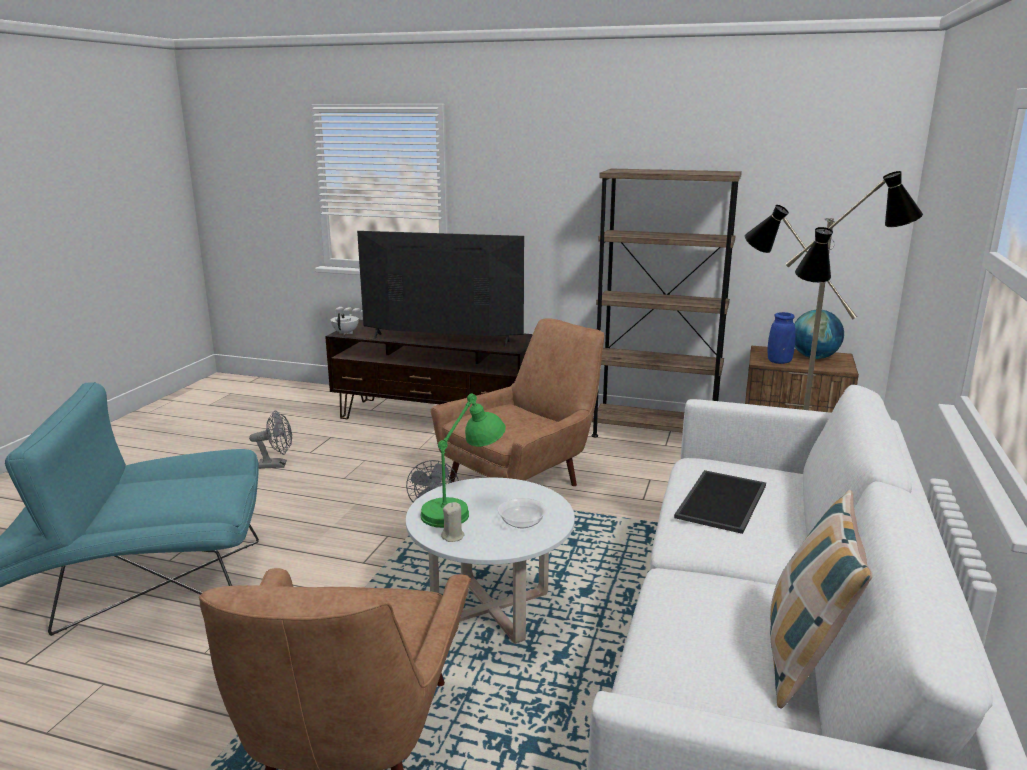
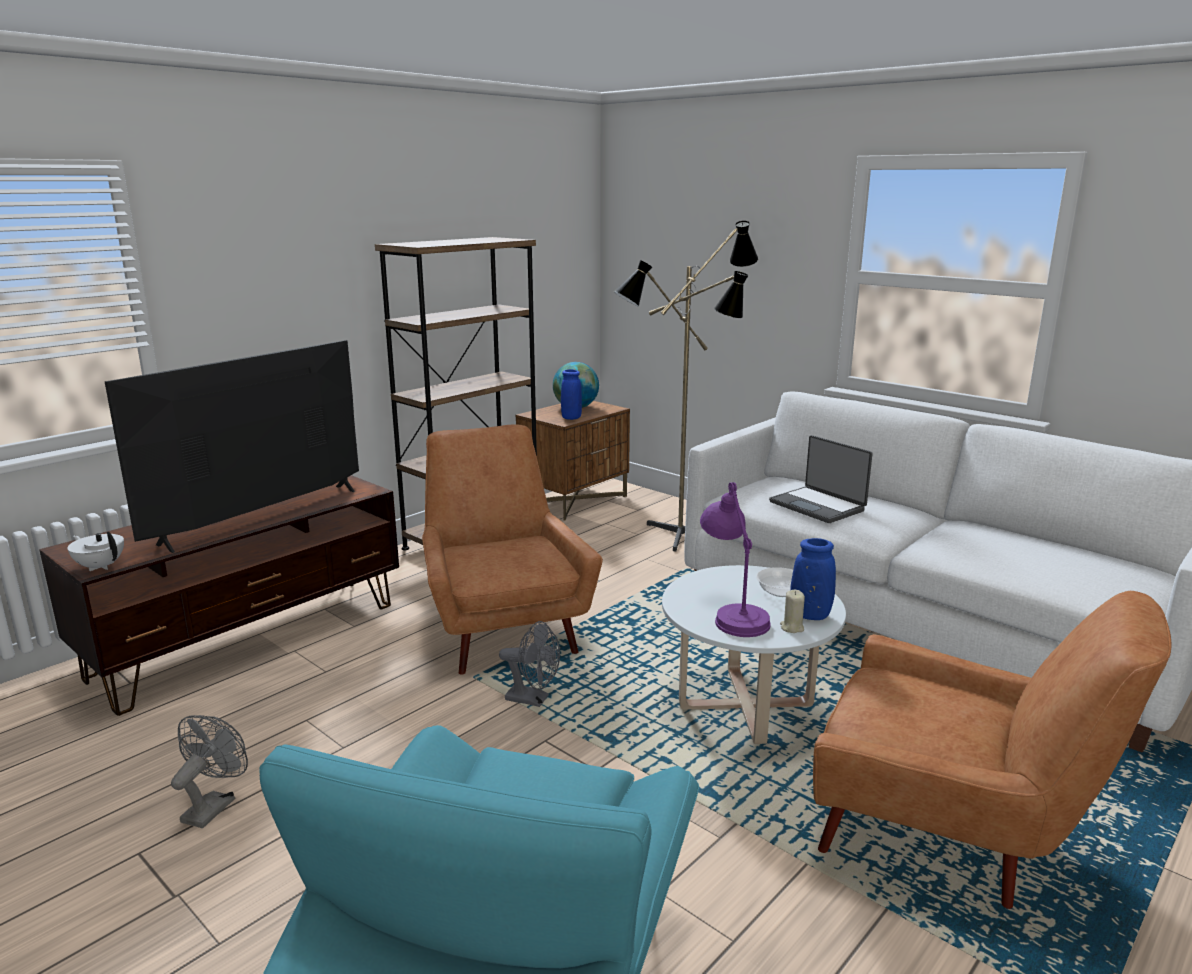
camera: 65 degrees left, 0 degrees up
(463, 508) = (731, 612): green table lamp -> purple table lamp
(485, 542) = (810, 615): none -> blue vase
(723, 502) = (818, 506): tray -> laptop
(804, 659) = (1044, 540): pillow -> none

